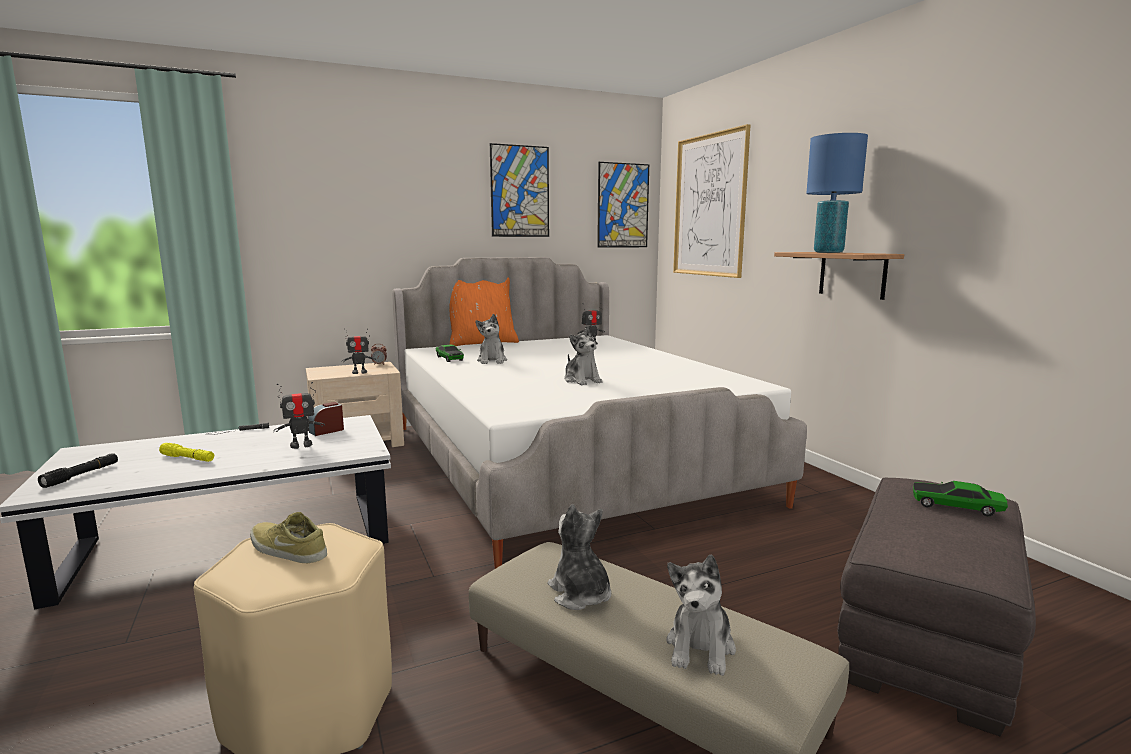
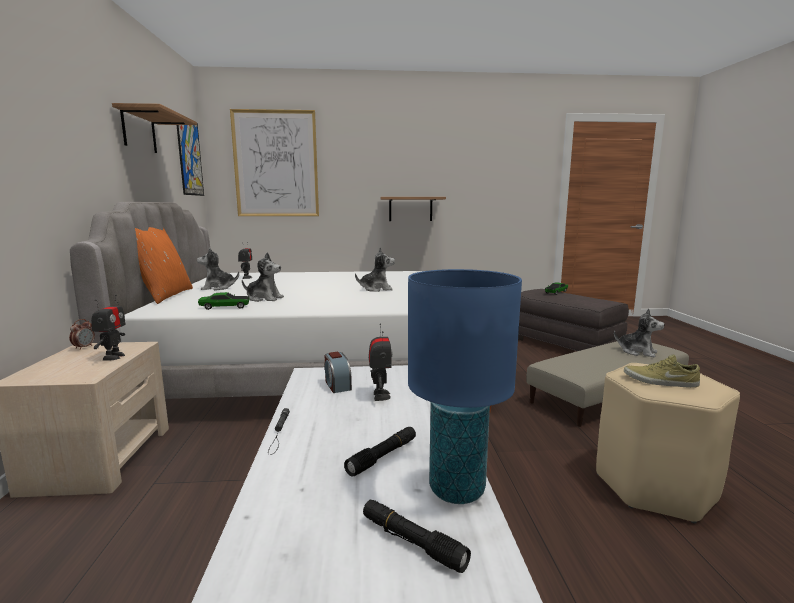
camera: 70 degrees left, 0 degrees up
(188, 458) = (383, 456): yellow flashlight -> black flashlight
(286, 550) = (660, 381): beige shoe -> beige shoe turned 60 degrees clockwise
(520, 191) = (139, 131): picture -> shelf
(580, 594) = (598, 363): plush toy -> plush toy (218, 288)
(828, 252) = (409, 196): blue table lamp -> blue table lamp (457, 489)

